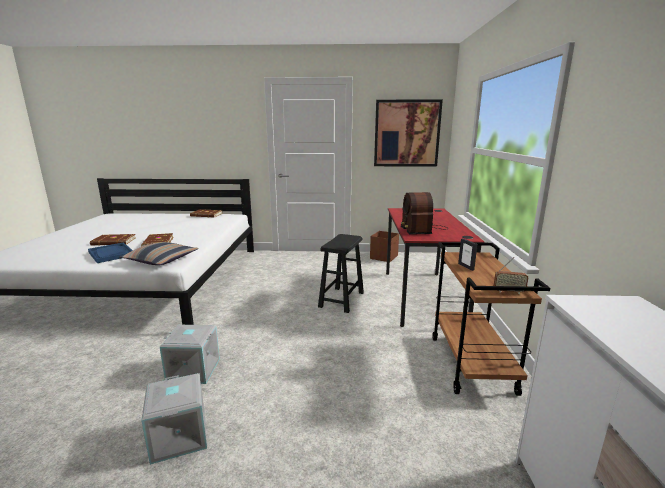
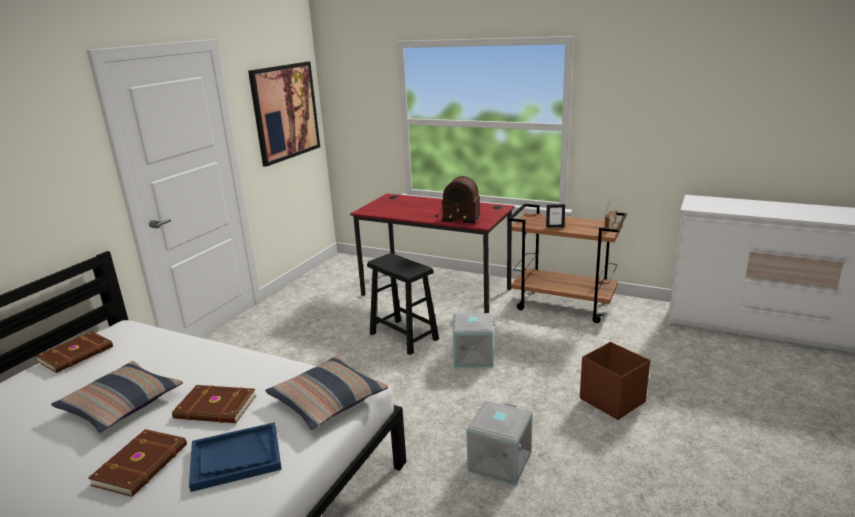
camera: 65 degrees left, 5 degrees up
(163, 229) = (121, 404): none -> pillow
(180, 436) = (611, 472): grey storage box -> grey storage box (473, 356)
(384, 257) = (311, 284): brown storage box -> brown storage box (611, 400)

